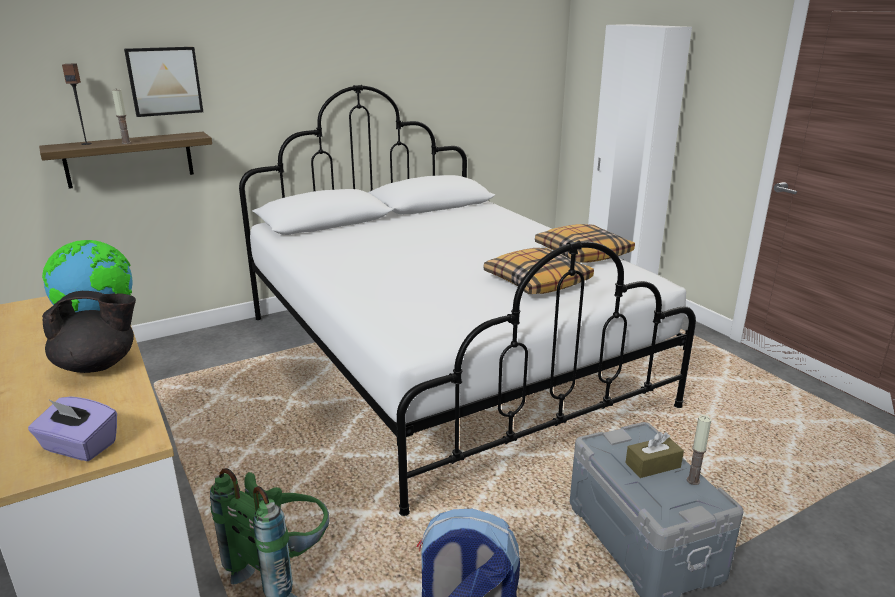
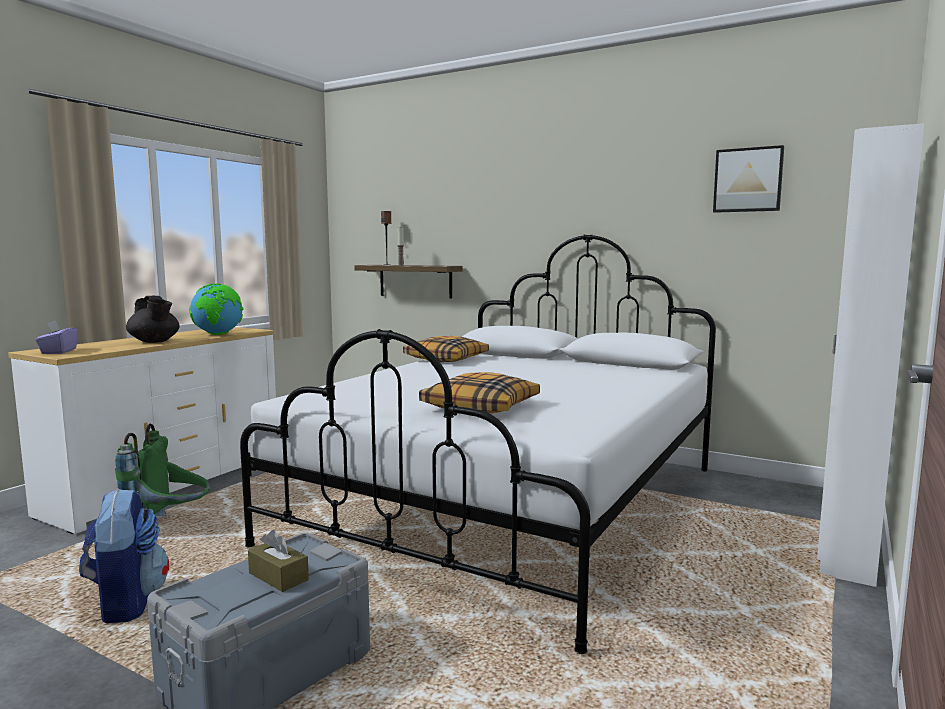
camera: 60 degrees right, 15 degrees down
(164, 81) = (442, 225): picture -> picture (748, 180)
(582, 253) = (600, 410): pillow -> pillow (446, 359)
(693, 480) = (257, 602): candle -> none

